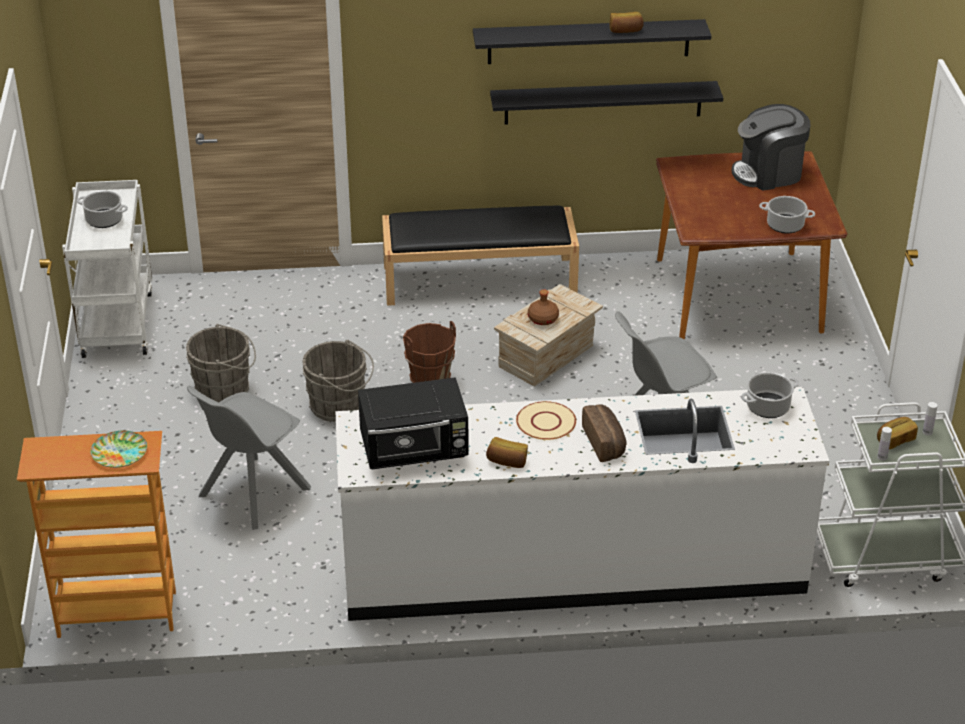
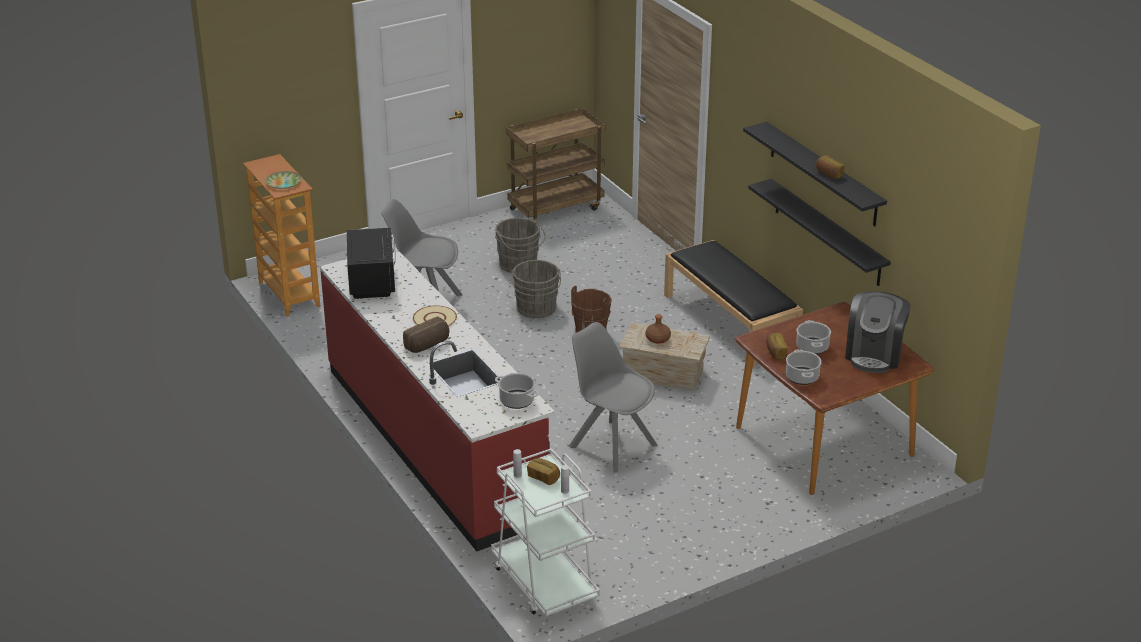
camera: 65 degrees right, 5 degrees down
(105, 220) = (558, 131): cooking pot -> cooking pot (812, 347)
(116, 322) = (556, 208): white cart -> brown cart
(415, 450) = (372, 281): black microwave -> black microwave turned 150 degrees counterclockwise
(507, 462) = (382, 315): bread -> bread (775, 352)
(572, 568) = (435, 443): white counter -> red counter
(768, 173) = (874, 354): coffee machine -> coffee machine turned 120 degrees counterclockwise

